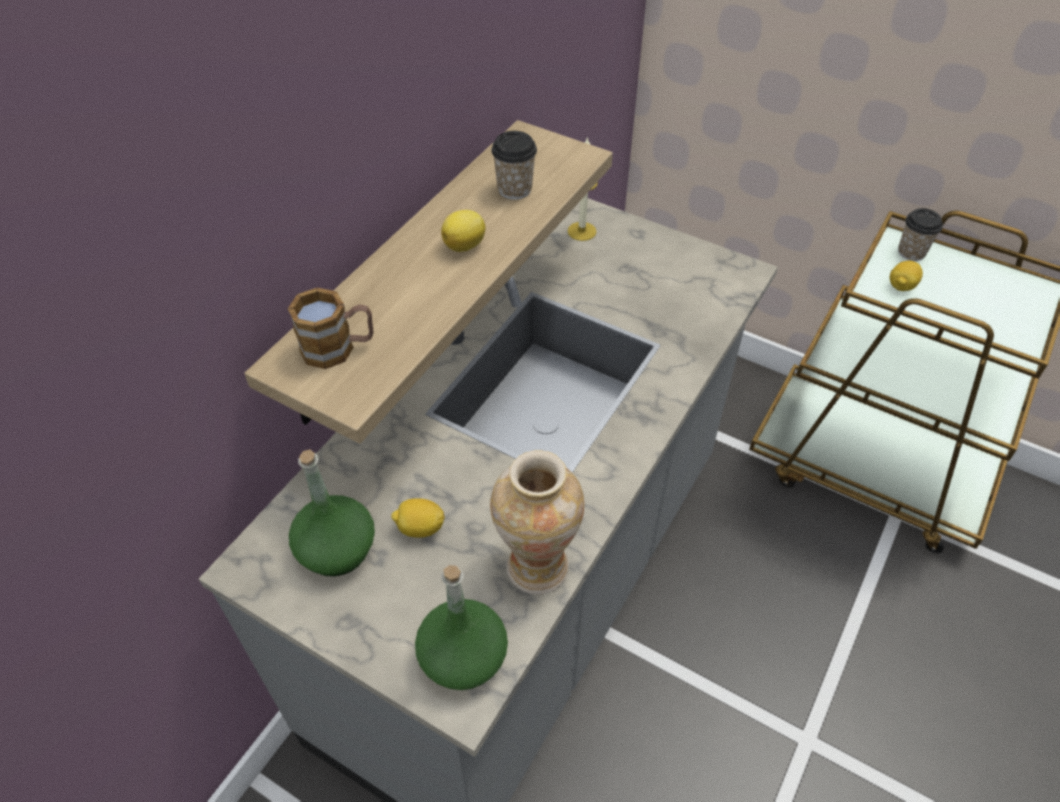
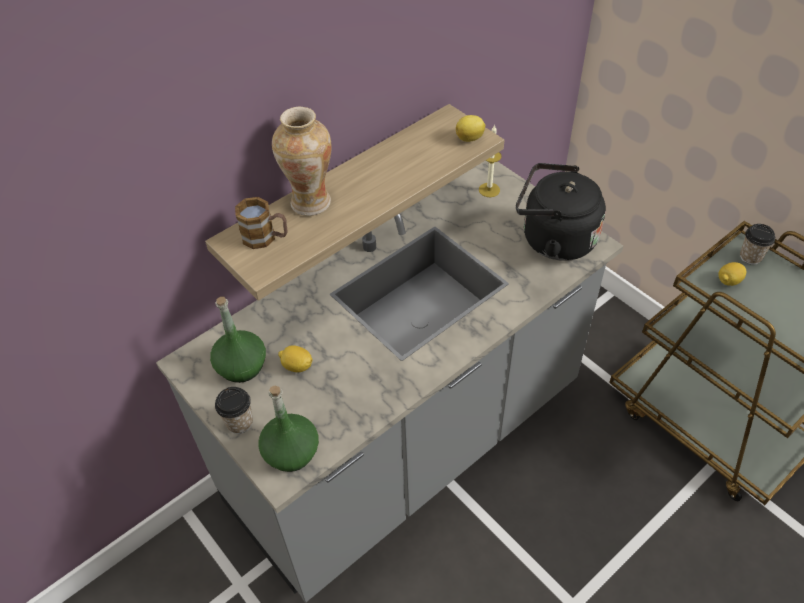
camera: 20 degrees right, 0 degrees up
(465, 245) = (373, 187): lemon -> lemon (470, 138)
(514, 189) = (423, 154): cup -> cup (239, 422)
(536, 565) = (360, 409): vase -> vase (310, 201)
(690, 276) = (553, 239): none -> black kettle

